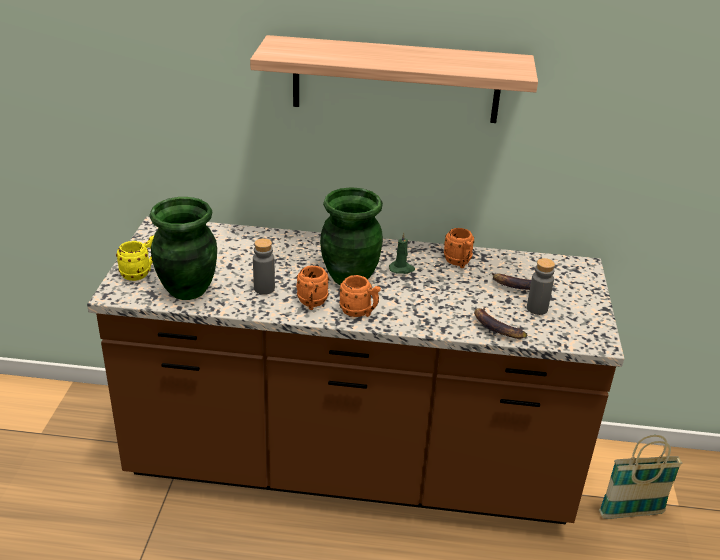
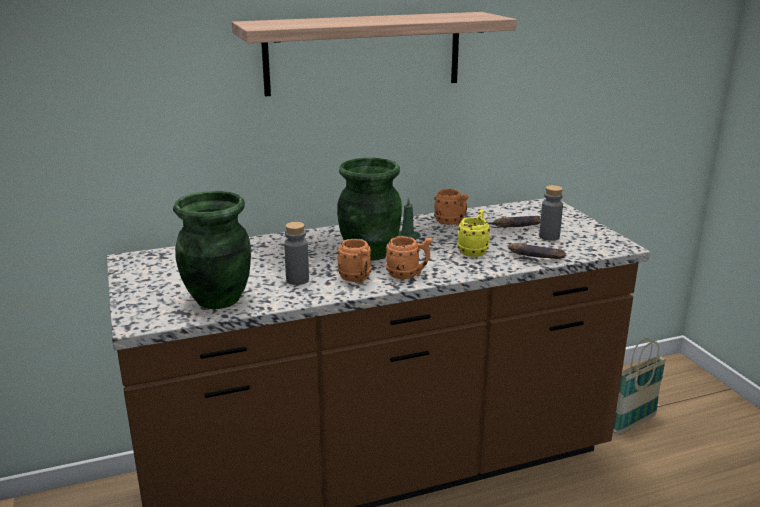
camera: 25 degrees left, 10 degrees down
(140, 273) = (150, 299): yellow mug -> yellow mug (474, 251)

